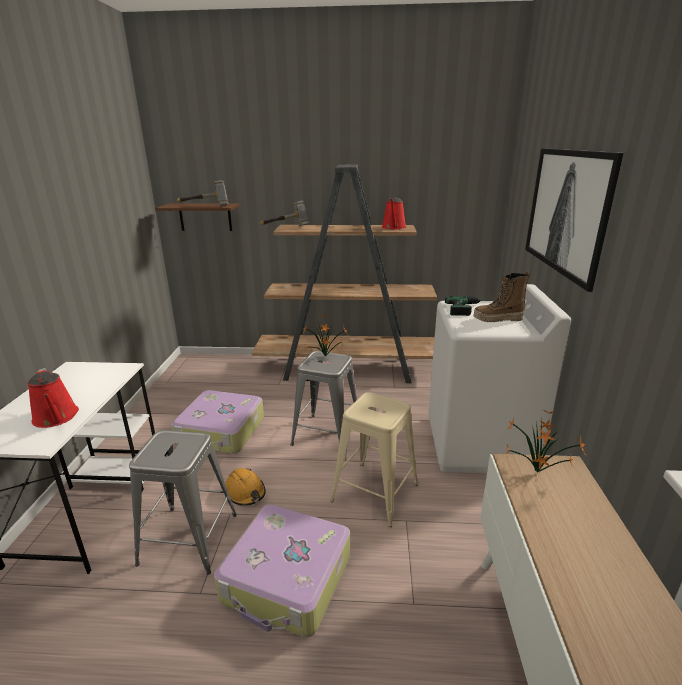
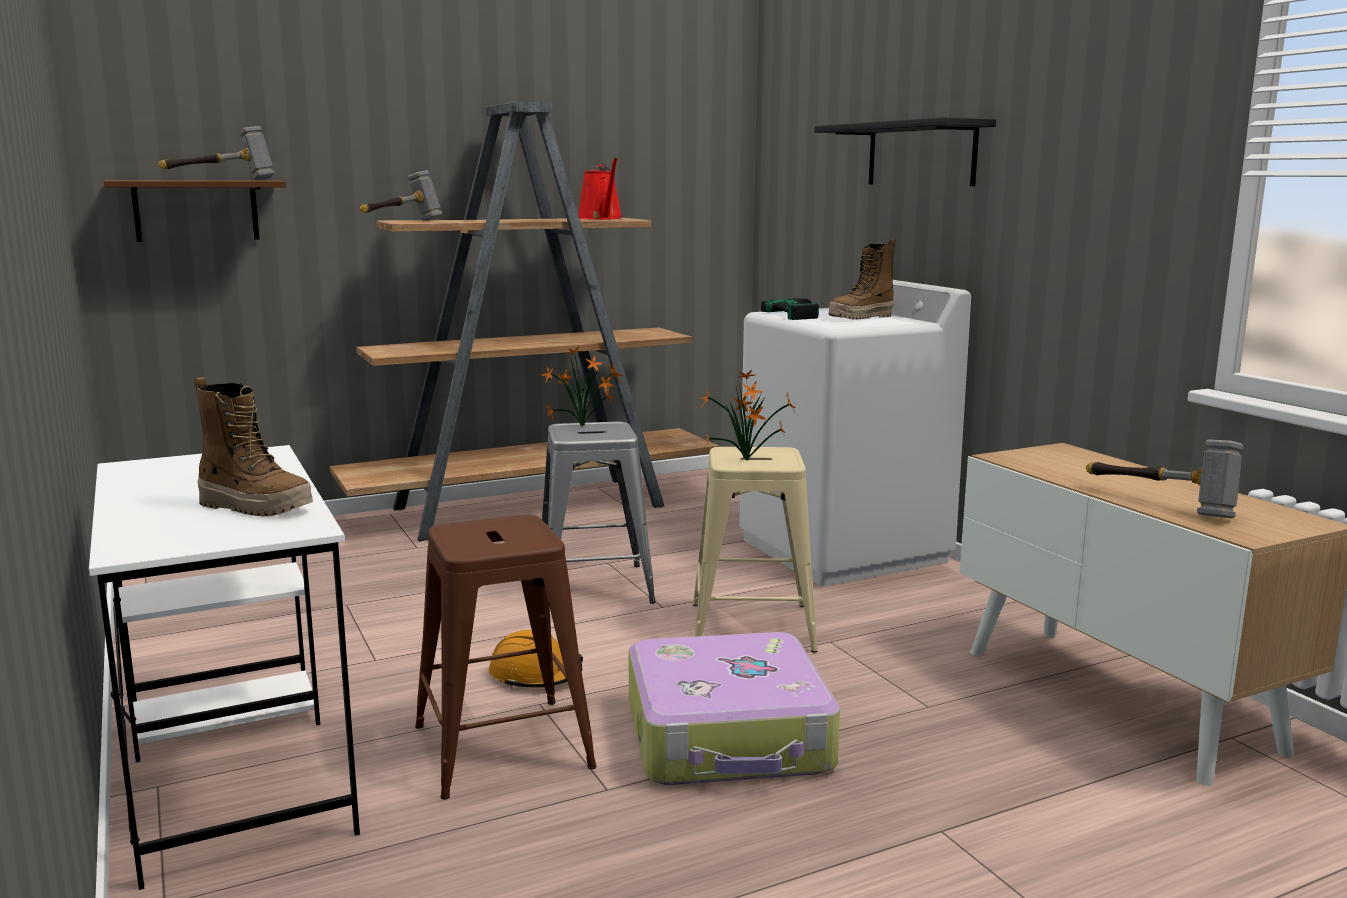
camera: 30 degrees left, 10 degrees down
(56, 418) = (256, 507): red watering can -> boot
(188, 538) = (501, 746): grey stool -> brown stool
(221, 432) = (382, 623): suitcase -> none
(539, 473) = (1041, 458): potted plant -> potted plant (749, 461)
(568, 211) = (920, 154): picture -> black shelf
(568, 575) = (1161, 504): none -> hammer

